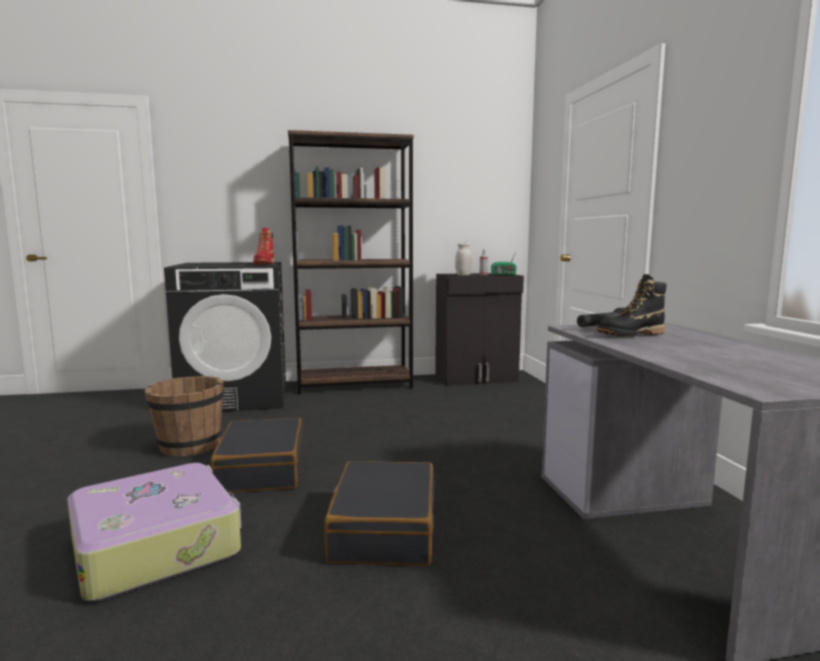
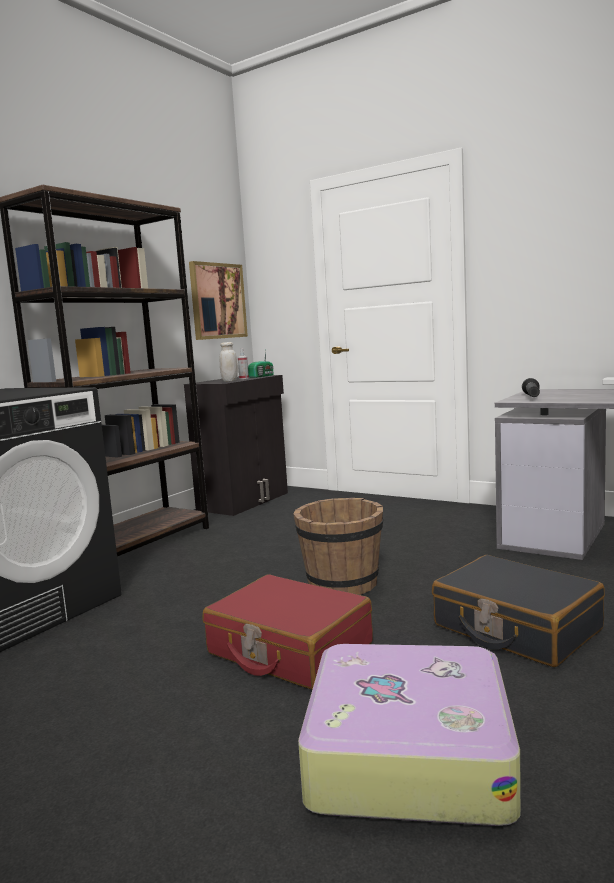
camera: 45 degrees left, 0 degrees up
(189, 446) = (128, 677): brown bucket -> brown bucket (342, 585)
(261, 469) = (289, 649): black suitcase -> red suitcase
(264, 264) = (43, 389): red boot -> none
(488, 207) = (217, 301): none -> picture
(630, 335) = (571, 397): black boot -> none

